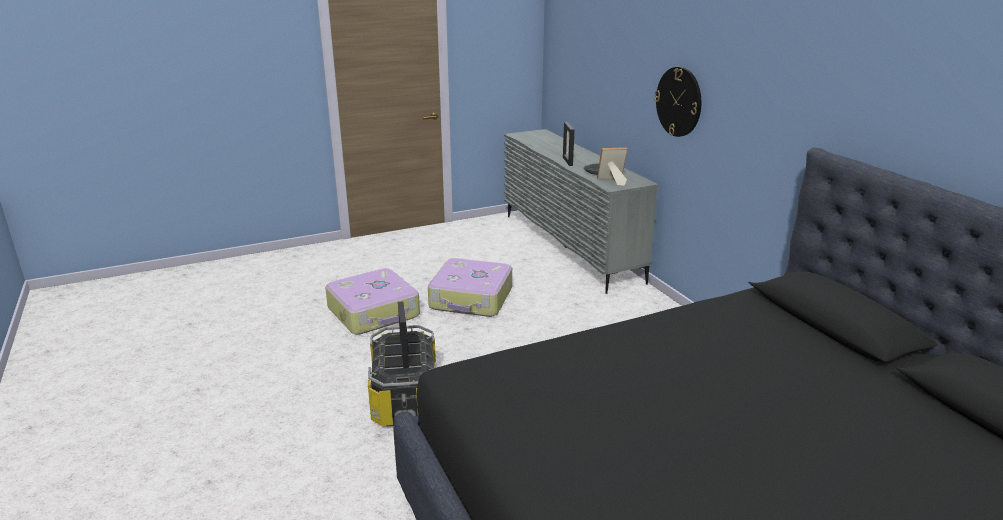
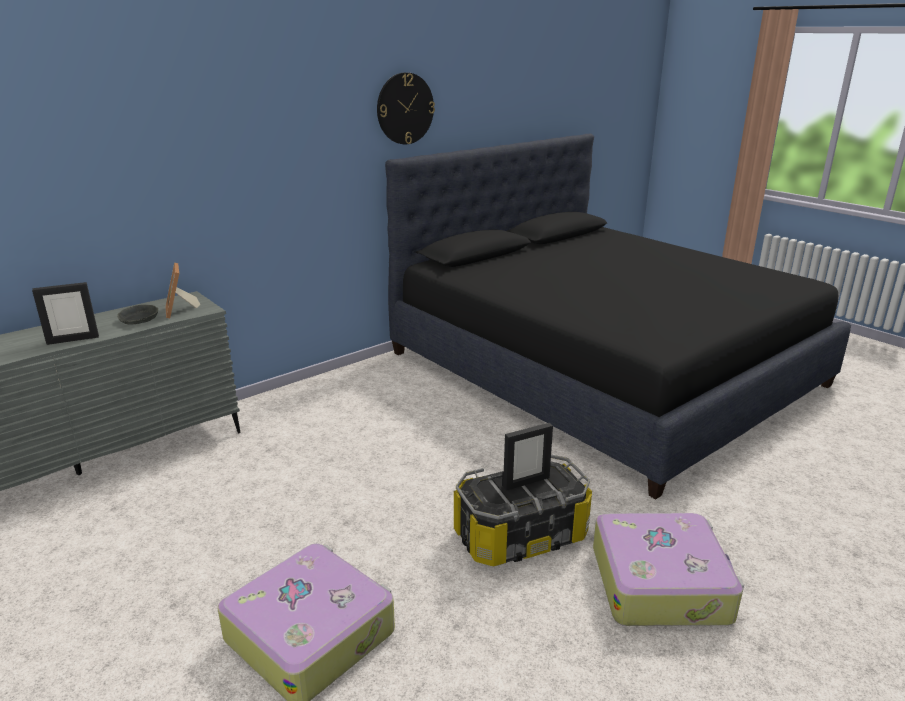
camera: 105 degrees left, 0 degrees up
(471, 299) = (256, 535): suitcase -> suitcase (661, 583)
(679, 101) = (200, 184): wall clock -> wall clock (405, 108)

